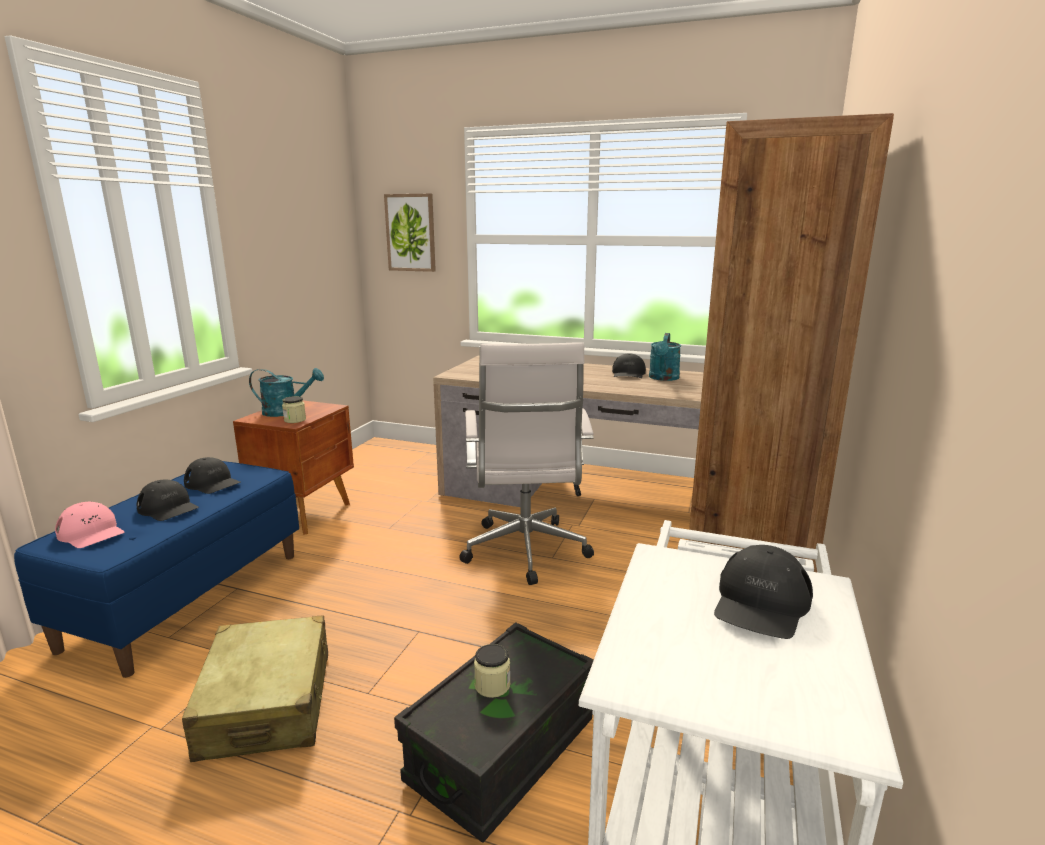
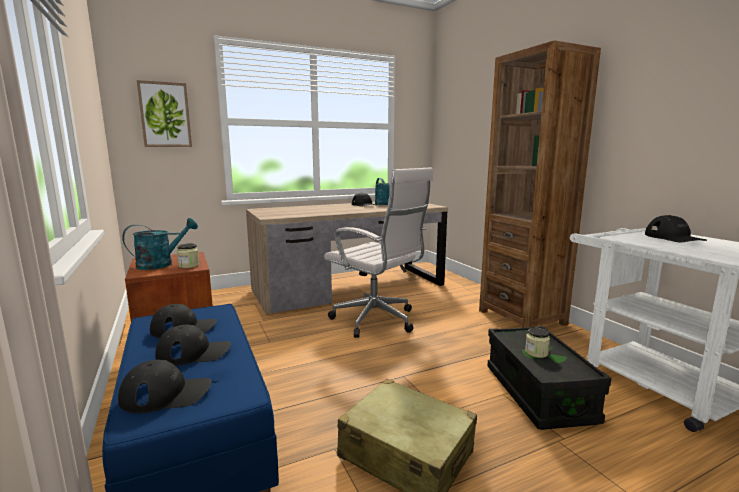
camera: 45 degrees left, 5 degrees down
(91, 533) = (166, 394): pink cap -> black cap

